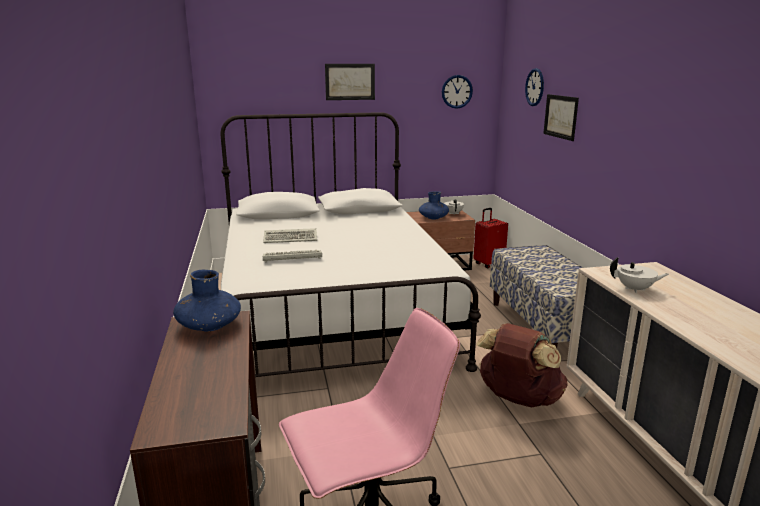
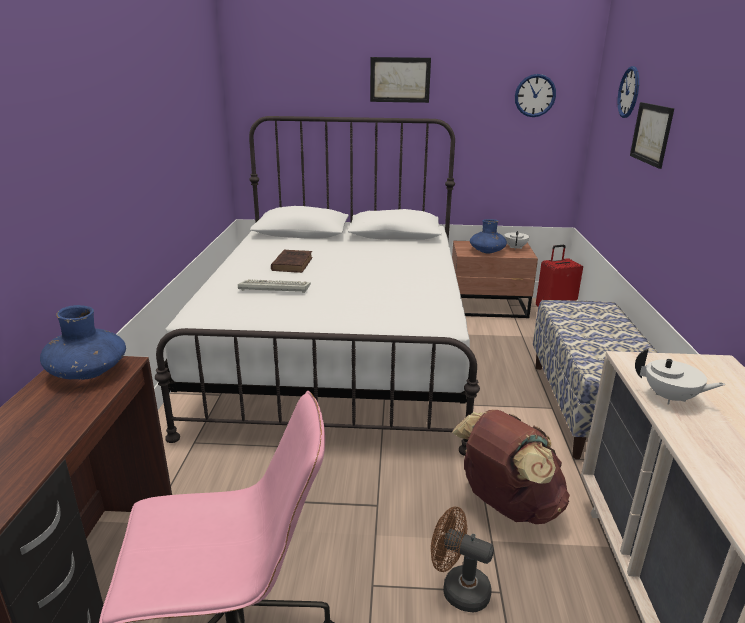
camera: 15 degrees right, 5 degrees up
(292, 238) = (292, 263): keyboard -> brown book
(511, 457) = (458, 589): none -> brown fan

